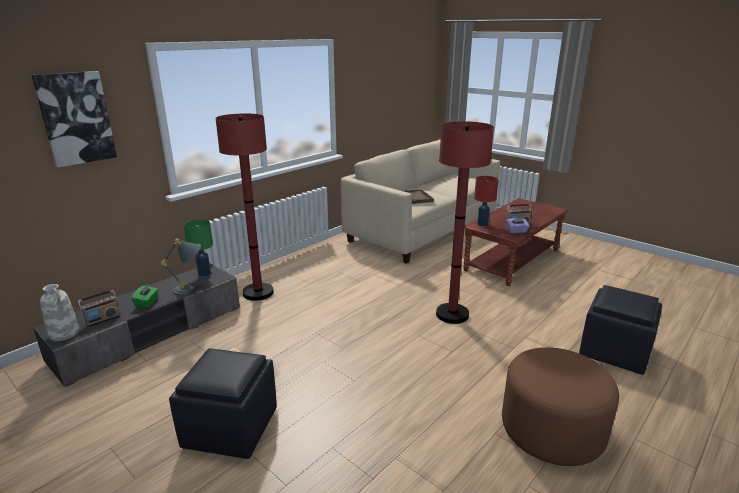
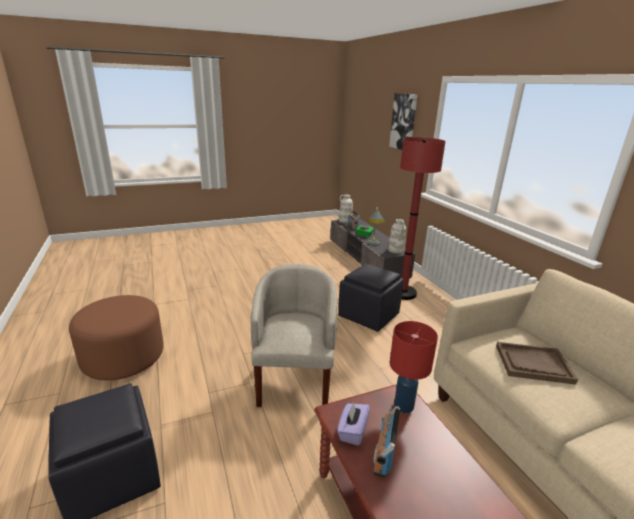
camera: 115 degrees right, 0 degrees up
(204, 273) = (396, 250): green table lamp -> white vase
(230, 427) = (262, 266): black ottoman -> black ottoman (369, 315)
(452, 314) = (294, 380): red floor lamp -> beige armchair

